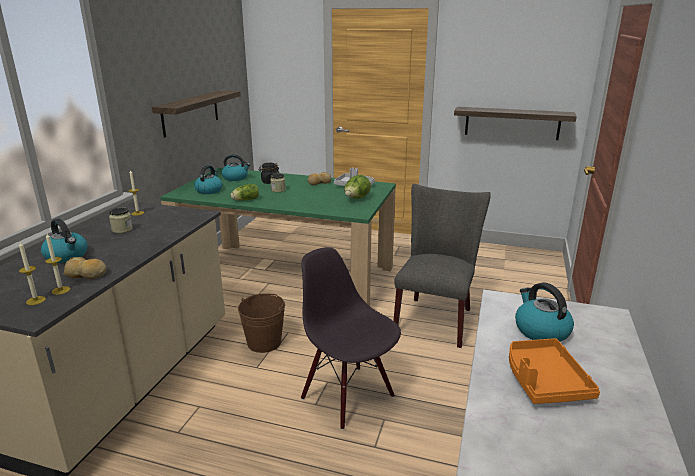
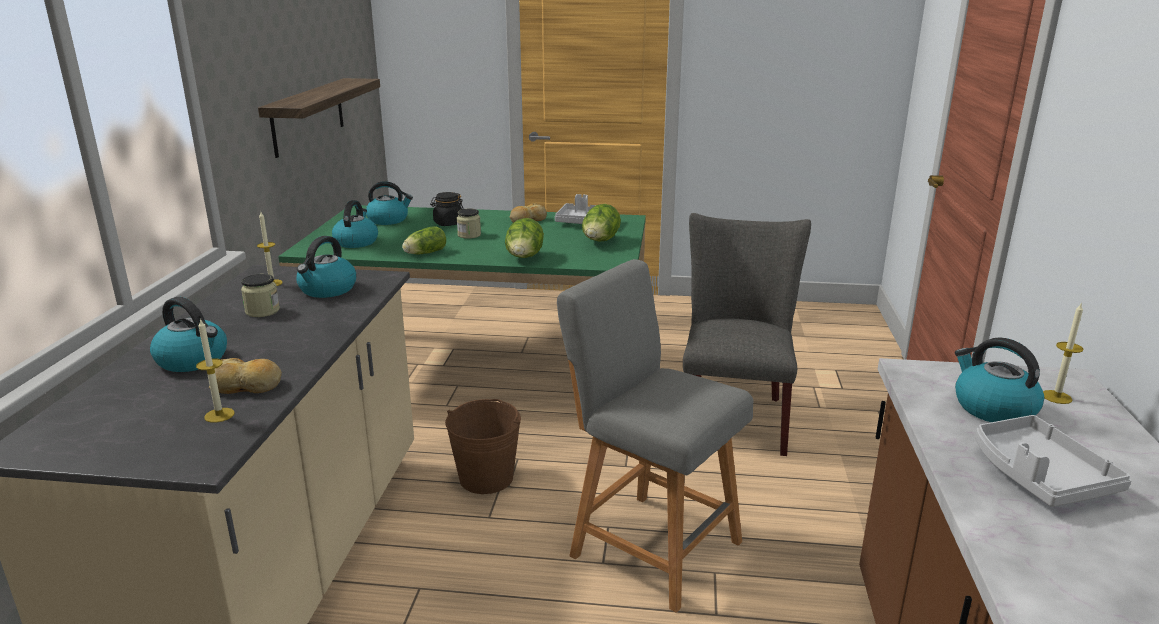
camera: 10 degrees left, 0 degrees up
(36, 300) = (185, 435): candle -> candle (1056, 397)
(166, 219) = (327, 290): none -> kettle
(303, 207) = (524, 258): none -> lettuce
(348, 396) = (649, 545): black chair -> grey stool
(512, 123) = (800, 117): shelf -> none
(544, 380) = (1038, 475): orange tray -> grey tray

